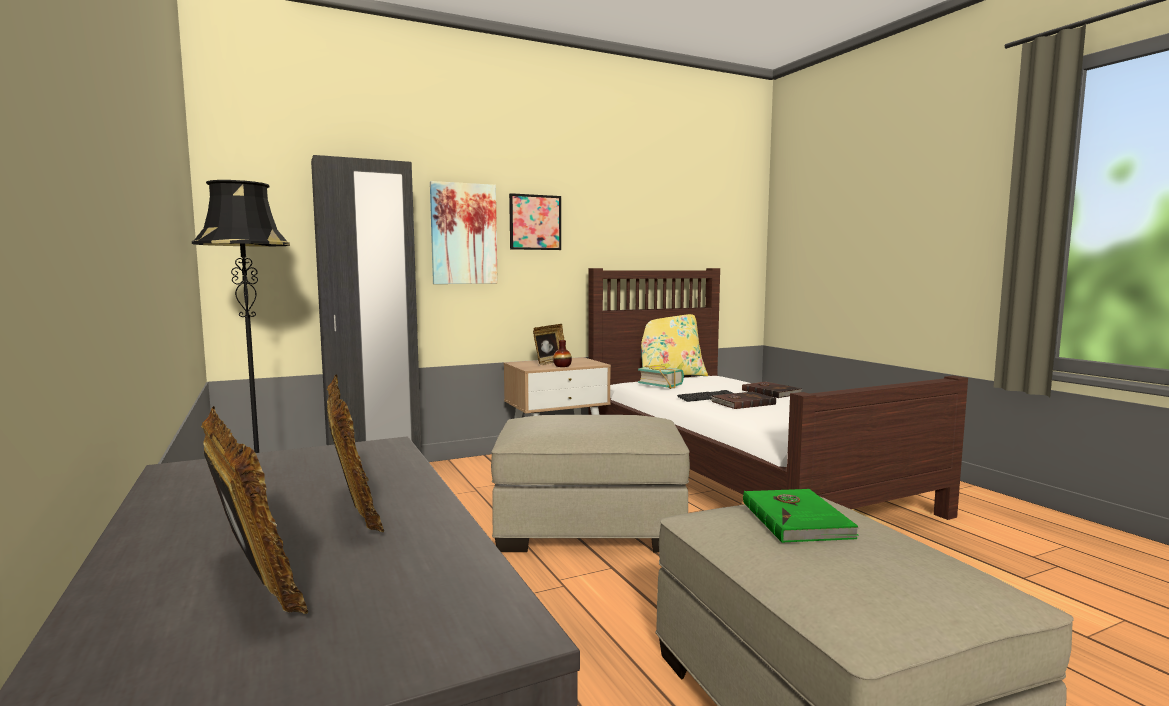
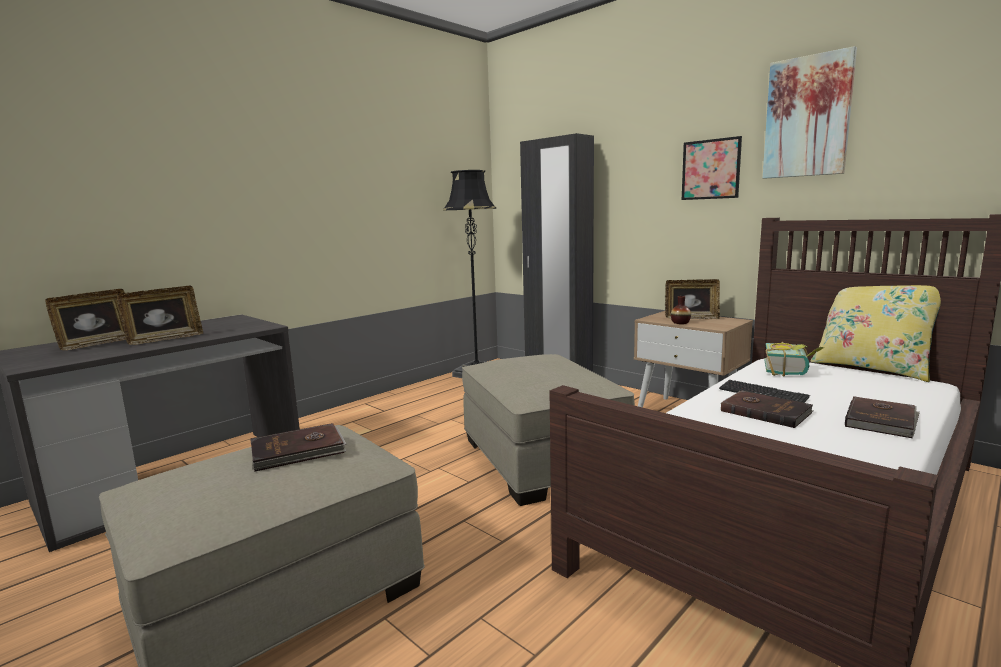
camera: 70 degrees right, 5 degrees up
(463, 234) = (641, 188): picture -> picture (807, 117)
(797, 519) = (298, 451): green book -> brown book

